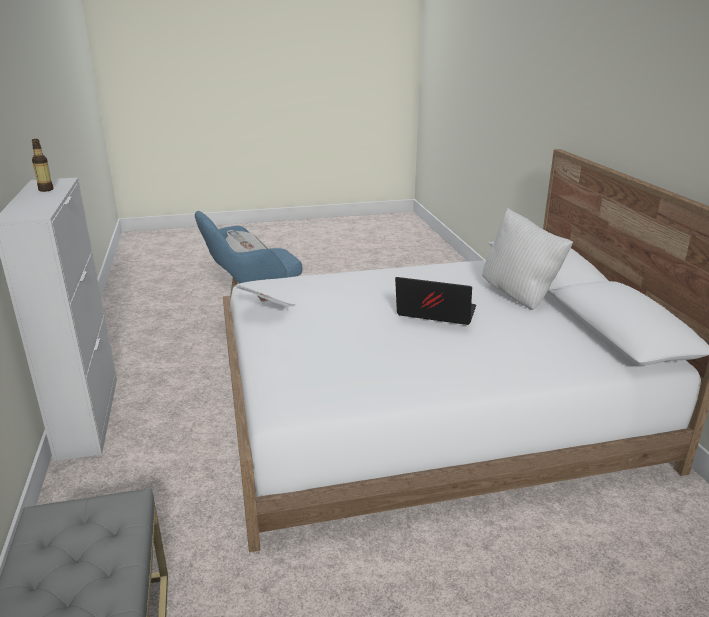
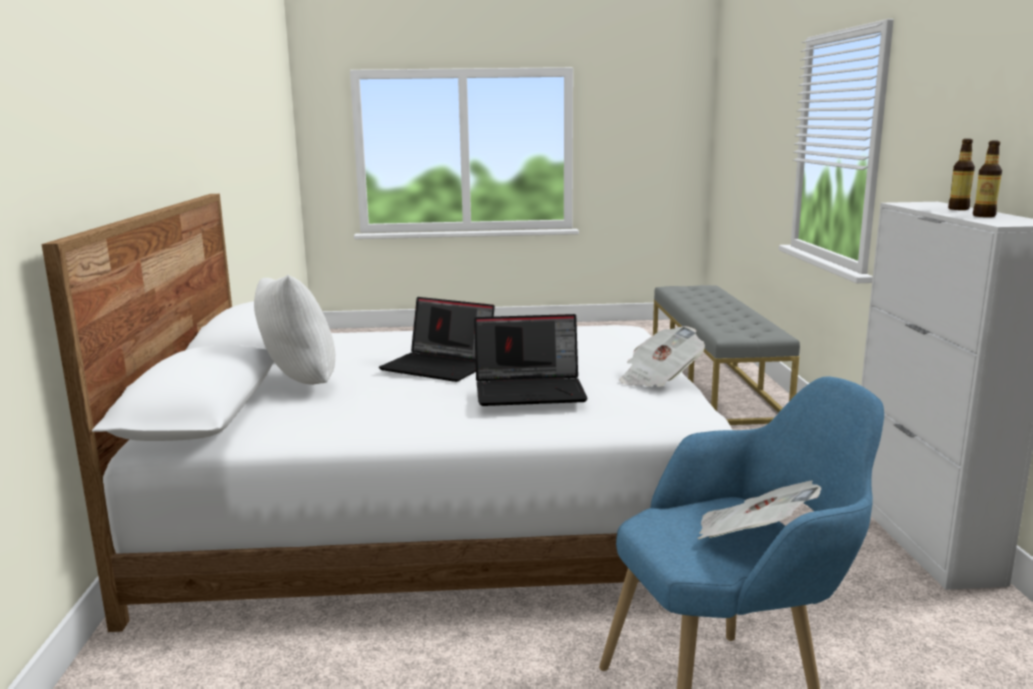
camera: 170 degrees left, 10 degrees down
(28, 201) = (958, 209): none -> bottle
(353, 286) = (531, 390): none -> laptop

